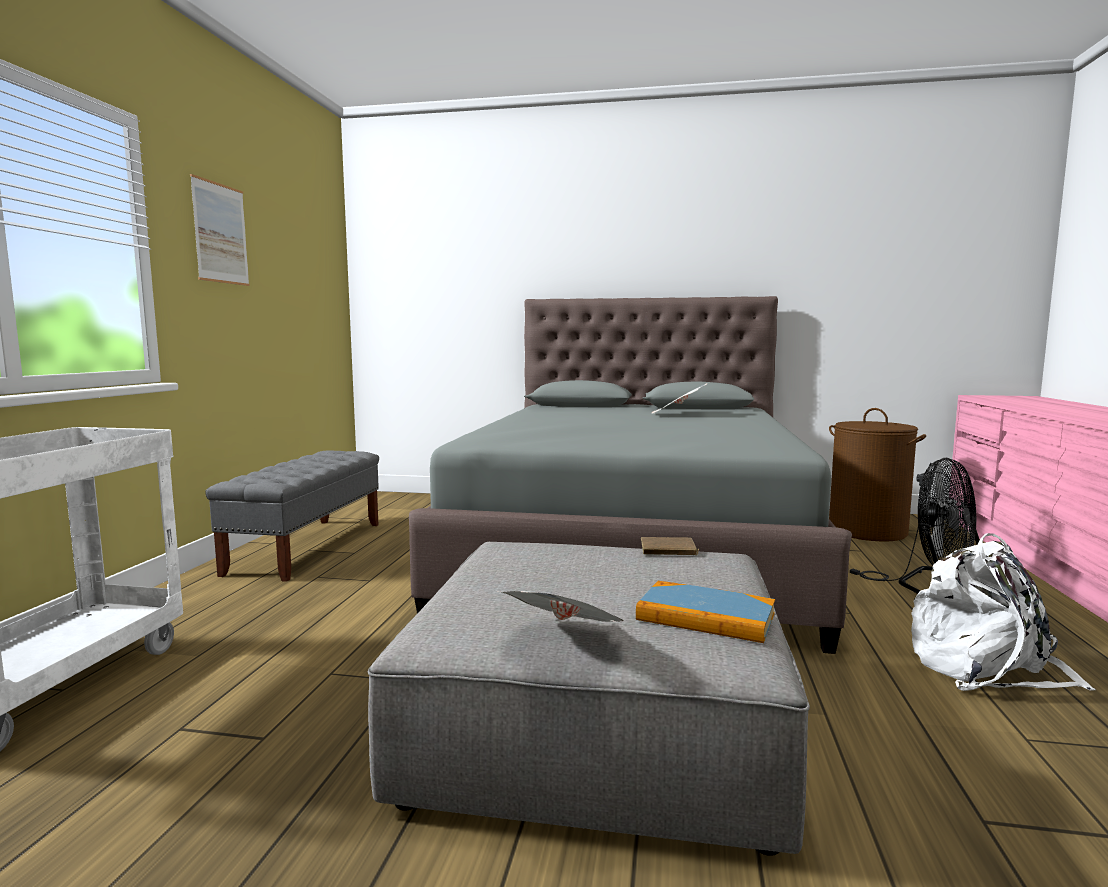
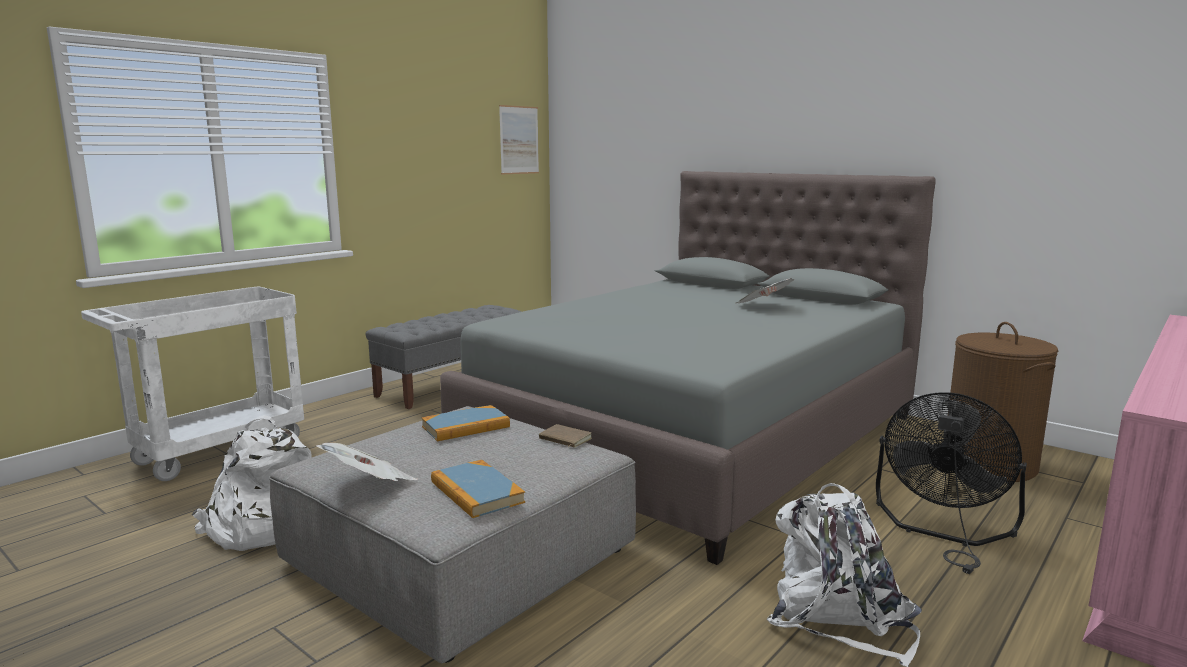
camera: 30 degrees right, 5 degrees up
(220, 233) = (402, 129): picture -> picture (519, 140)
(269, 776) = (259, 528): none -> white backpack
(541, 559) = (466, 427): none -> book
(926, 583) = (944, 531): black fan -> black fan turned 135 degrees counterclockwise

